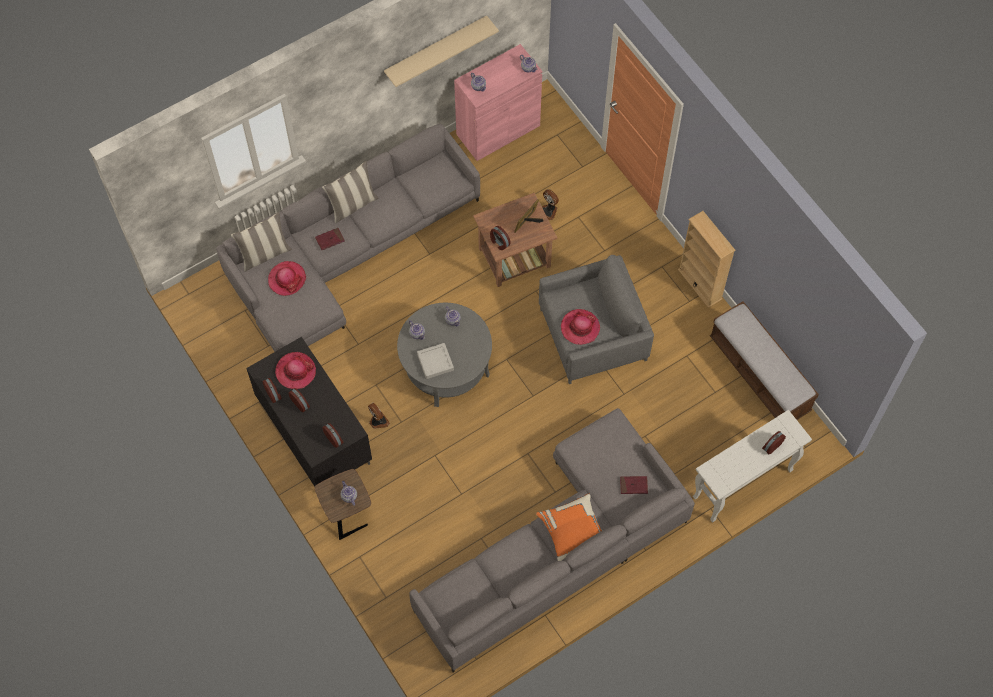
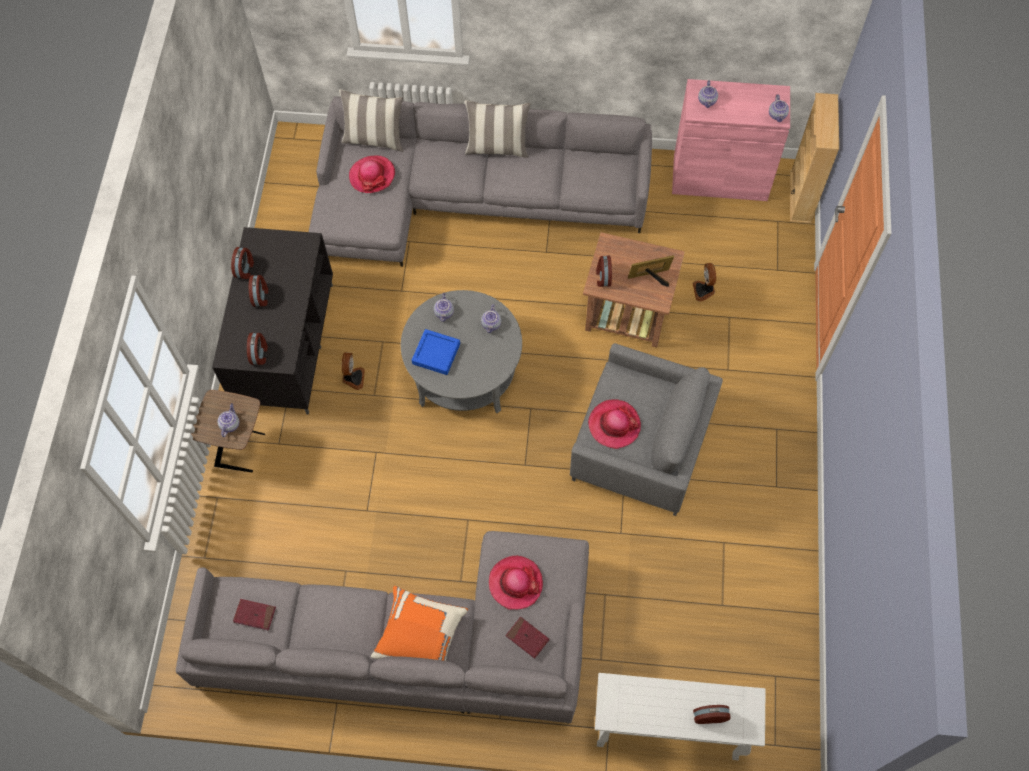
camera: 40 degrees right, 0 degrees up
(295, 371) = (284, 263): hat -> hat (515, 583)
(330, 239) = (445, 165): red book -> red book (255, 615)
(435, 362) = (436, 354): grey tray -> blue tray
(436, 49) = (675, 21): beige shelf -> none
(700, 284) = (803, 477): beige bookcase -> beige bookcase (800, 197)
(759, 375) = (788, 623): bench -> none

